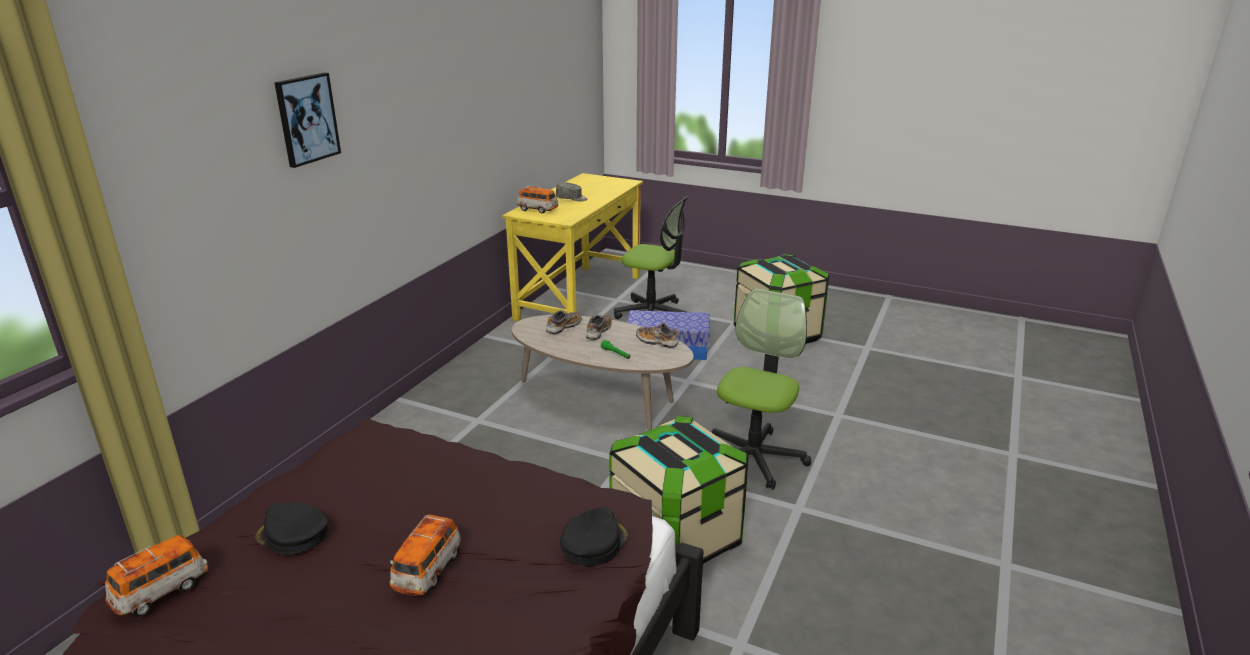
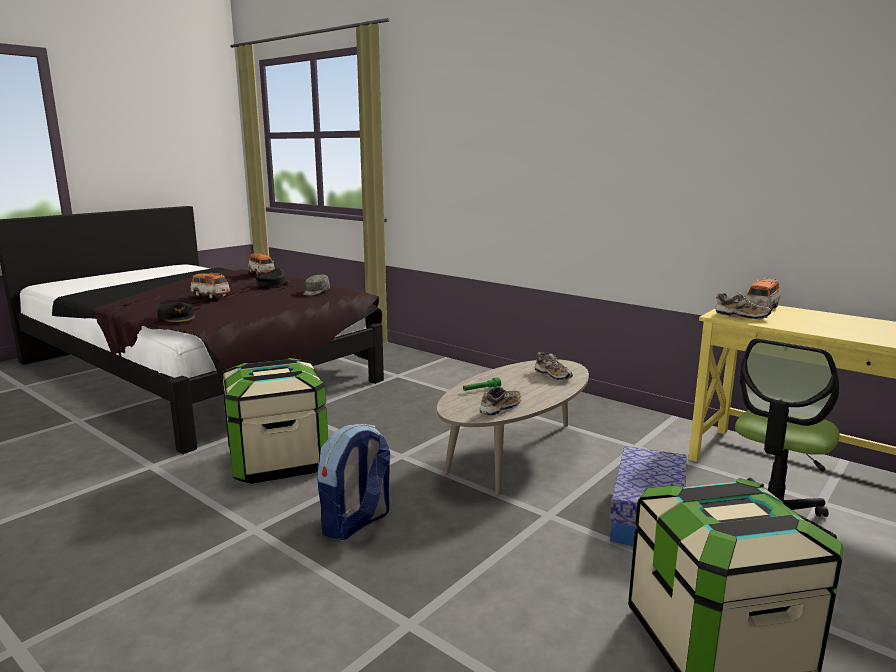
camera: 105 degrees right, 10 degrees down
(307, 119) = (514, 131): picture -> none
(571, 198) = (825, 322): grey cap -> grey cap (316, 292)
(598, 332) = (537, 387): shoe -> shoe (741, 316)
(753, 458) = (356, 523): office chair -> backpack

